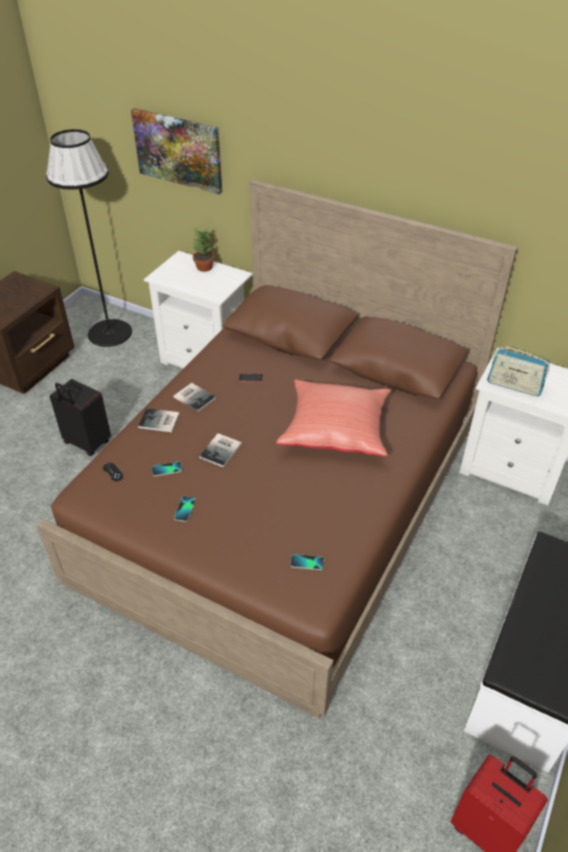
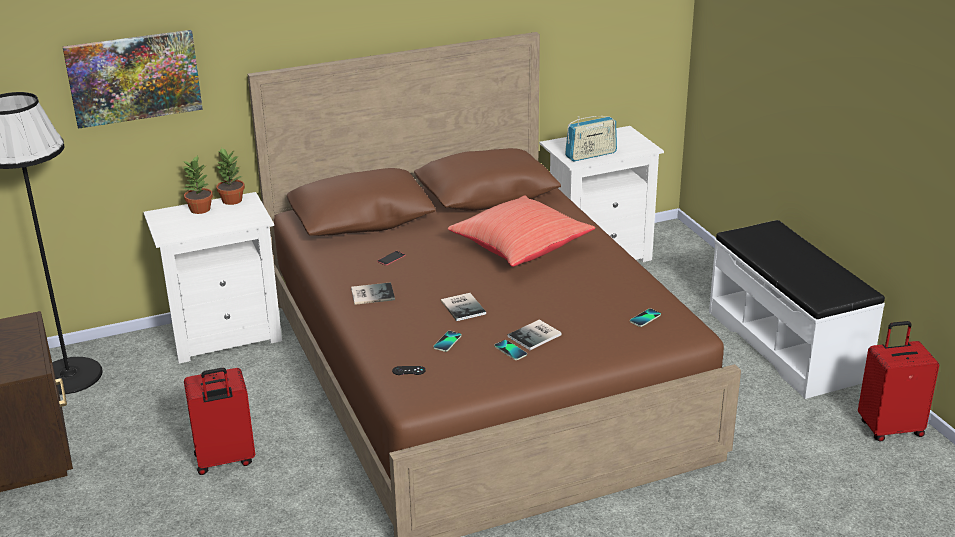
camera: 50 degrees left, 15 degrees down
(86, 443) = (225, 460): black suitcase -> red suitcase
(159, 421) = (377, 323): book -> book (536, 336)
(229, 271) = (231, 200): none -> potted plant

